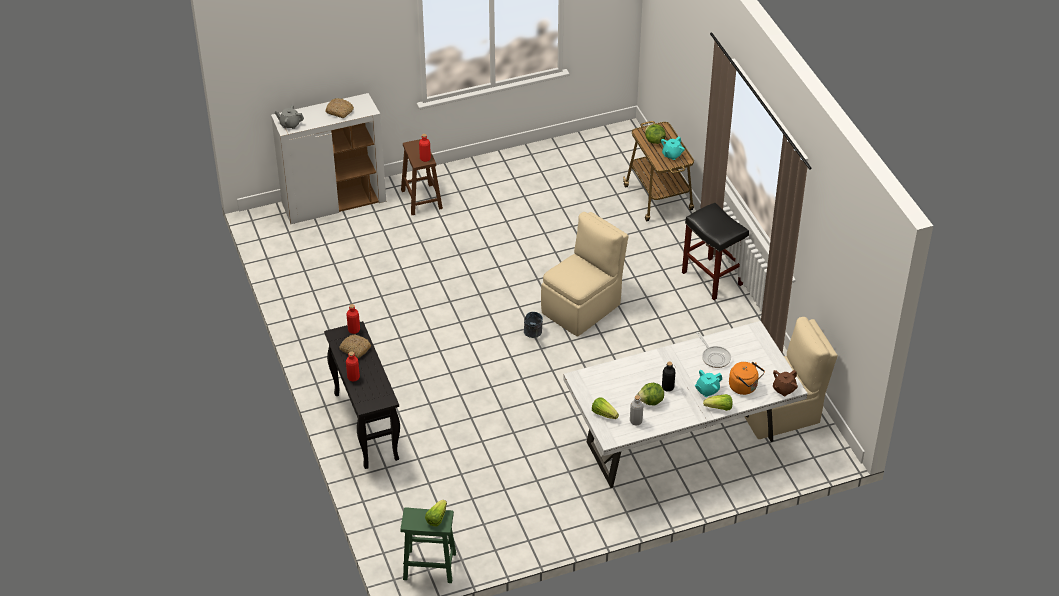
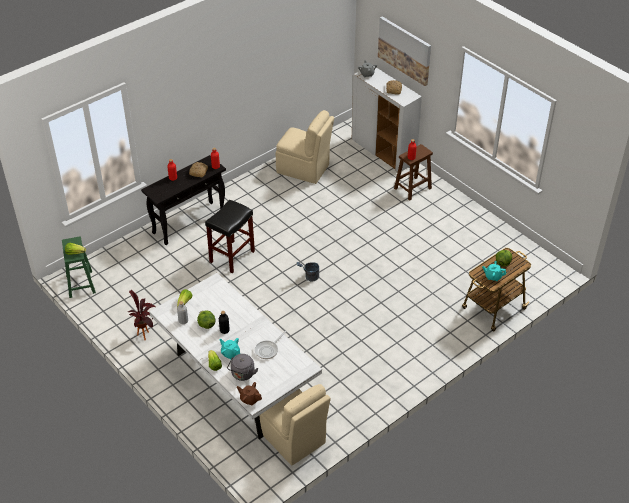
camera: 70 degrees right, 0 degrees up
(322, 58) = (404, 50): none -> picture
(557, 512) = (145, 333): none -> potted plant
(583, 307) = (349, 296): beige chair -> beige chair (304, 169)
(711, 278) = (421, 361): black stool -> black stool (232, 256)
(744, 387) = (242, 375): orange kettle -> grey kettle

